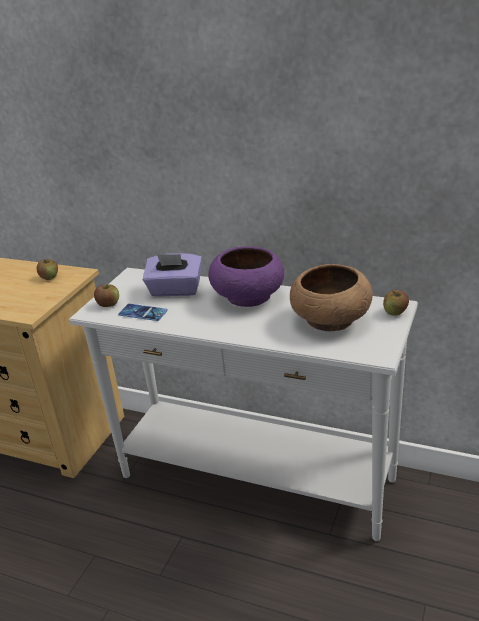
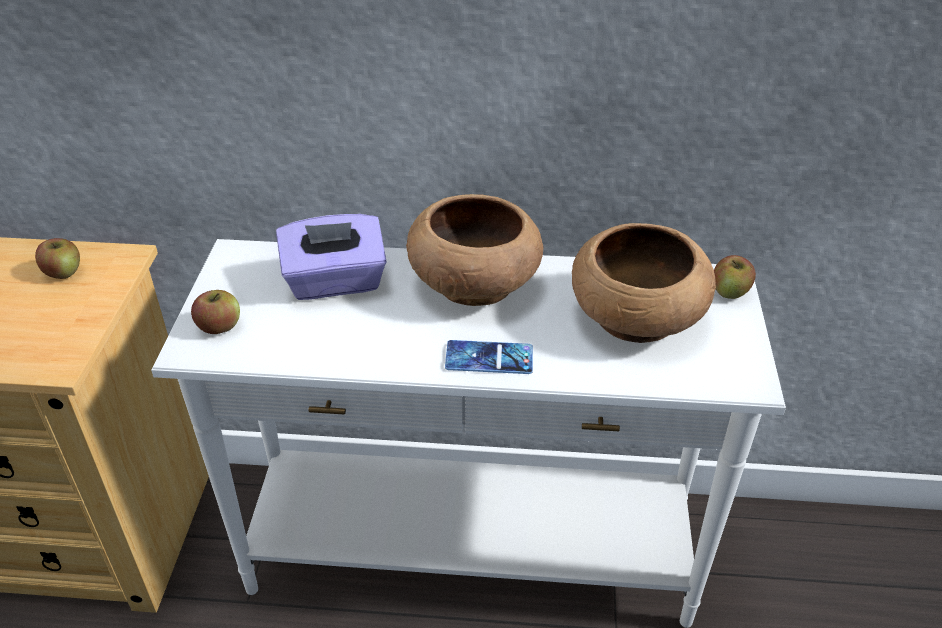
camera: 20 degrees left, 10 degrees up
(143, 313) = (296, 339): phone -> phone (489, 358)
(248, 296) = (474, 283): purple bowl -> brown bowl

